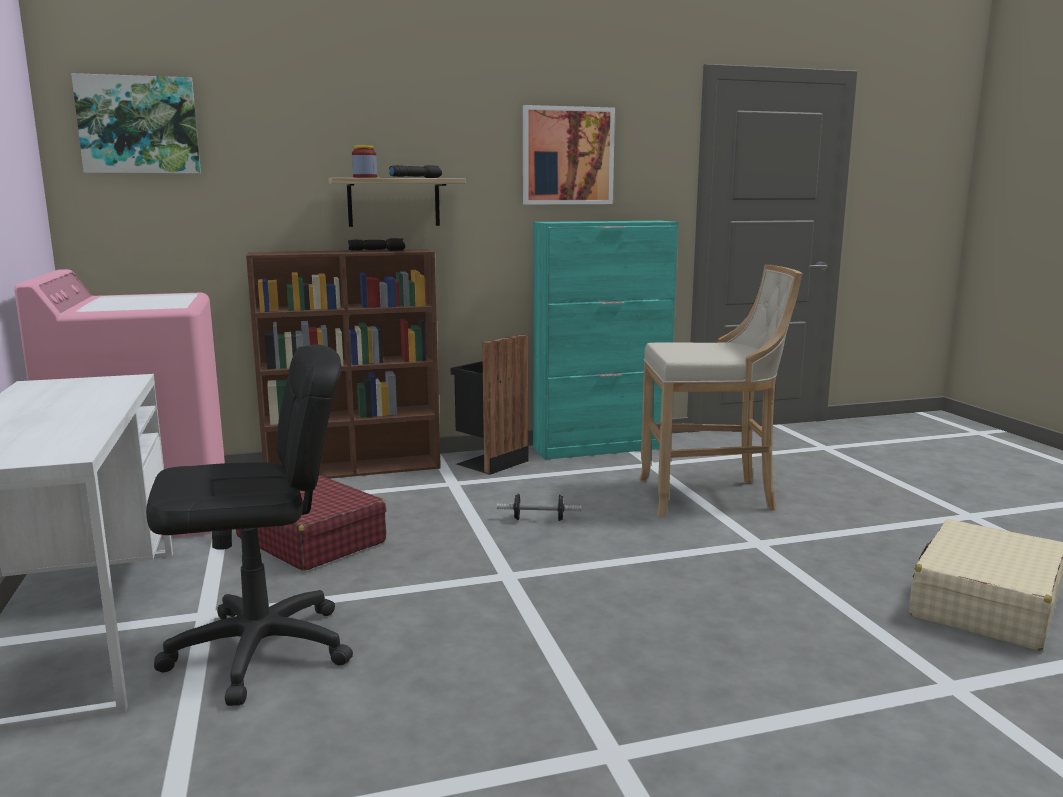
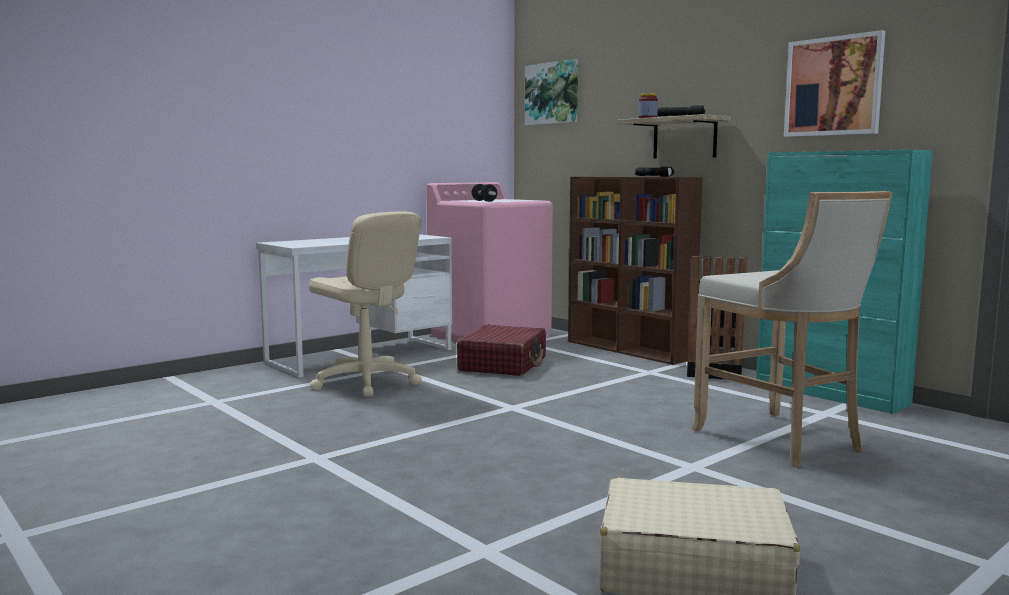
camera: 65 degrees right, 5 degrees down
(261, 651) = (366, 382): black office chair -> beige office chair
(538, 519) = (621, 400): dumbbell -> dumbbell (484, 201)

